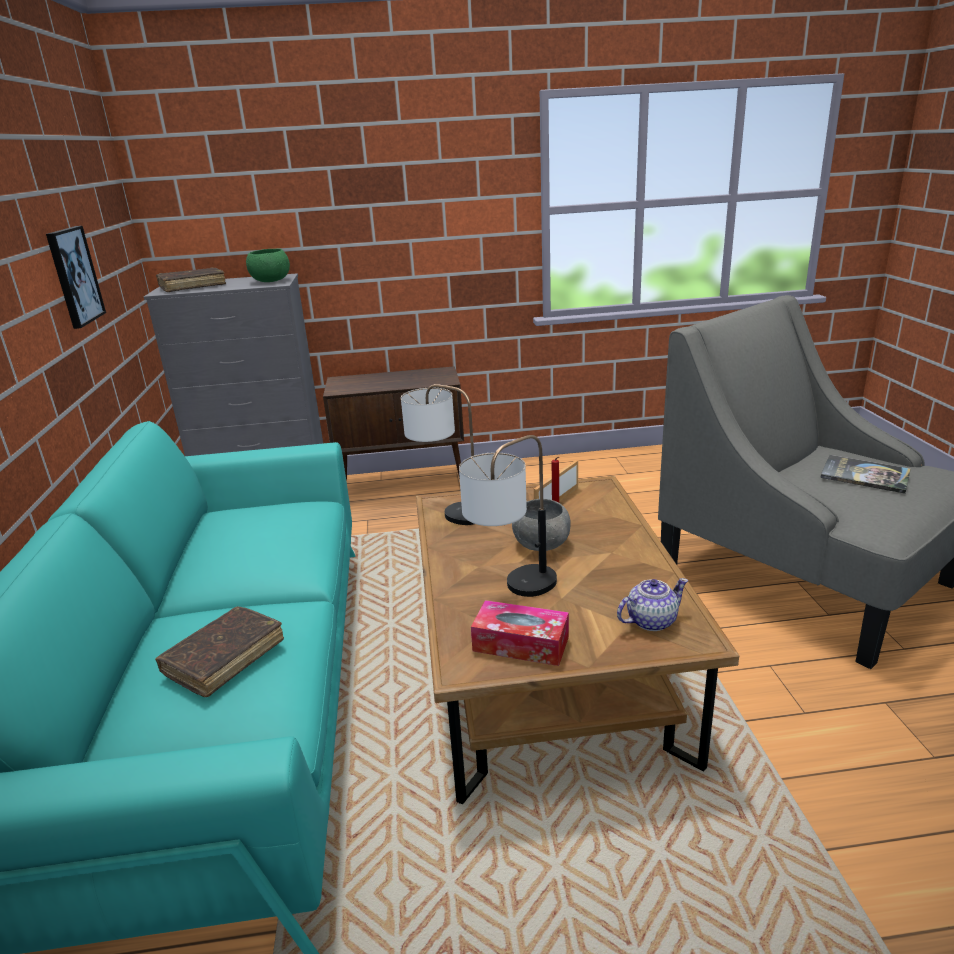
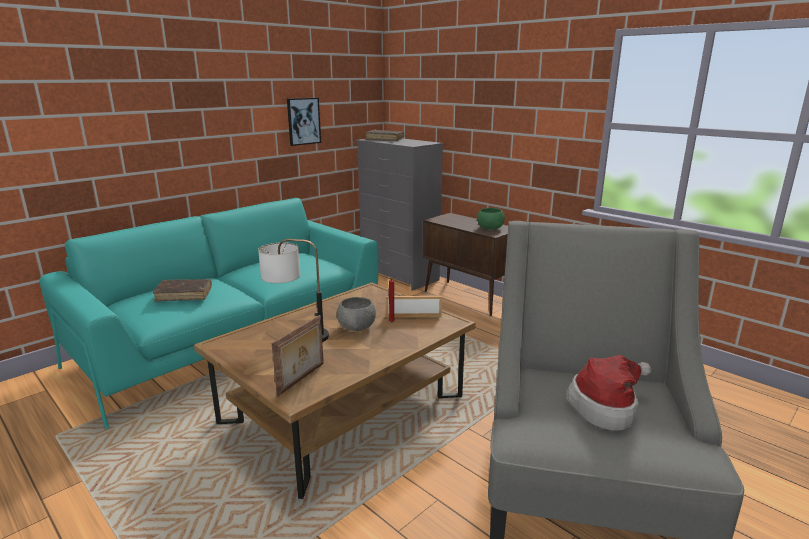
camera: 50 degrees right, 5 degrees down
(271, 281) = (416, 143): green bowl -> green bowl (490, 228)
(448, 510) = (365, 294): table lamp -> none
(521, 644) = (248, 351): tissue box -> none
(650, 621) = (302, 379): teapot -> picture frame
(865, 475) = (606, 406): book -> hat

